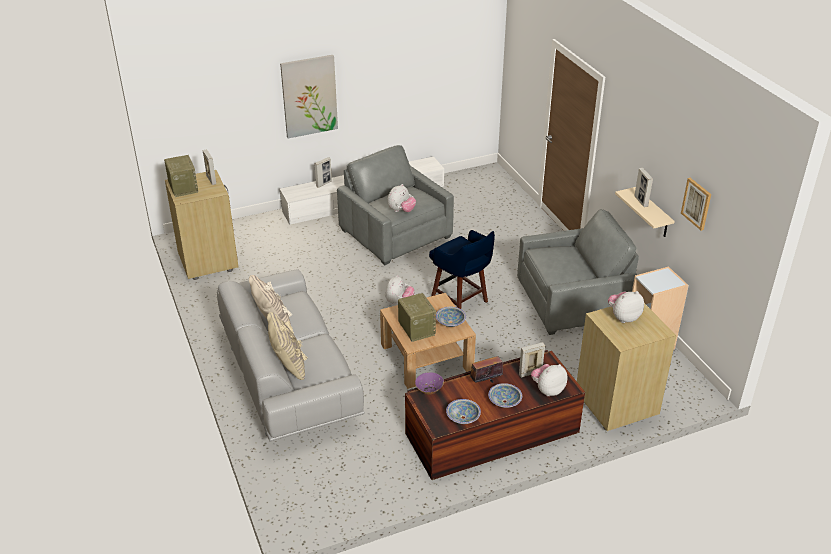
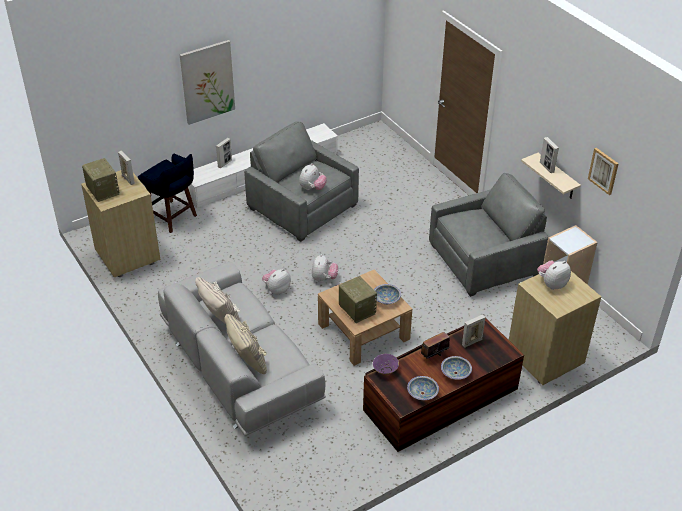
camera: 10 degrees left, 5 degrees up
(460, 301) = (381, 271): blue stool -> blue stool (172, 218)
(547, 390) = (491, 357): plush toy -> plush toy (277, 289)

